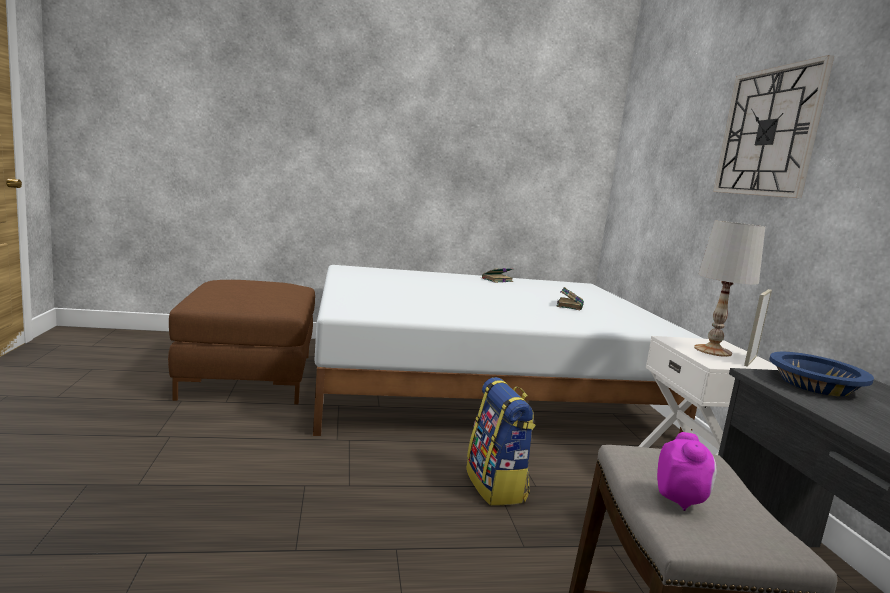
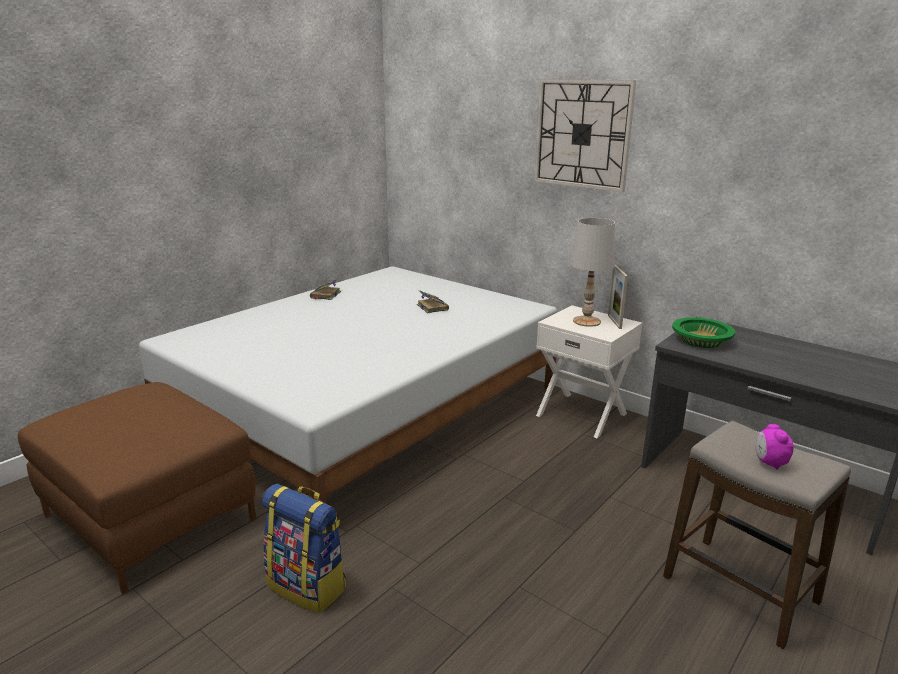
camera: 40 degrees left, 10 degrees up
(496, 486) = (504, 496): backpack -> backpack (308, 586)
(680, 500) = (769, 463): alarm clock -> alarm clock turned 150 degrees counterclockwise
(815, 384) = (701, 340): blue bowl -> green bowl

